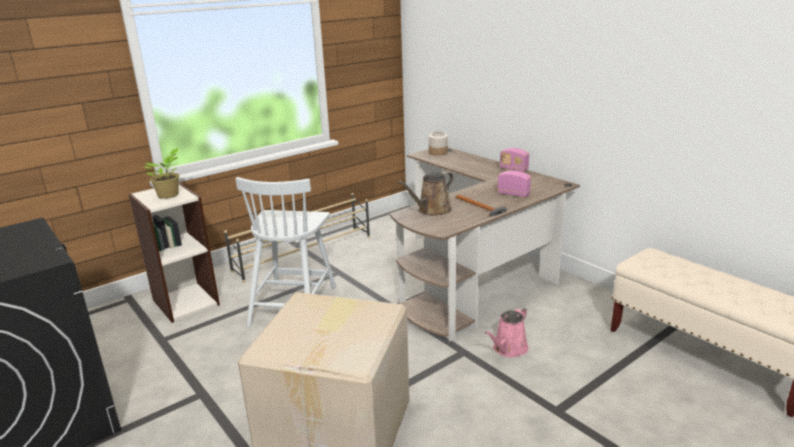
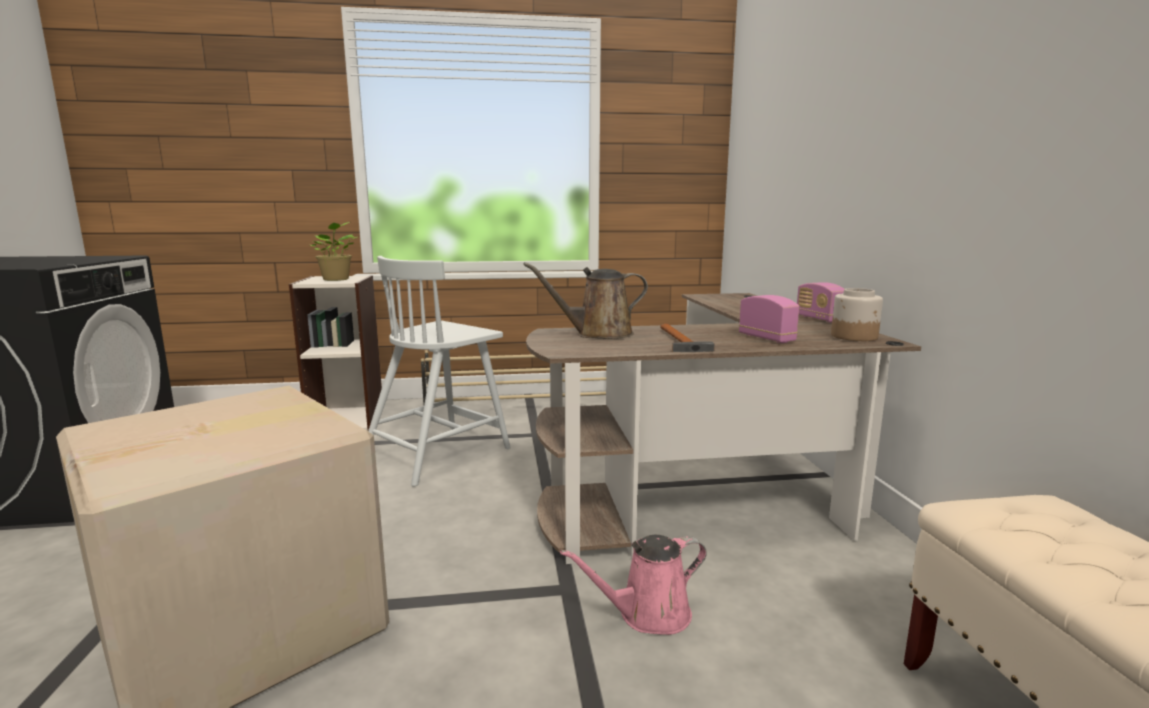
camera: 30 degrees right, 10 degrees down
(438, 152) = (728, 296): jar -> jar (854, 336)

